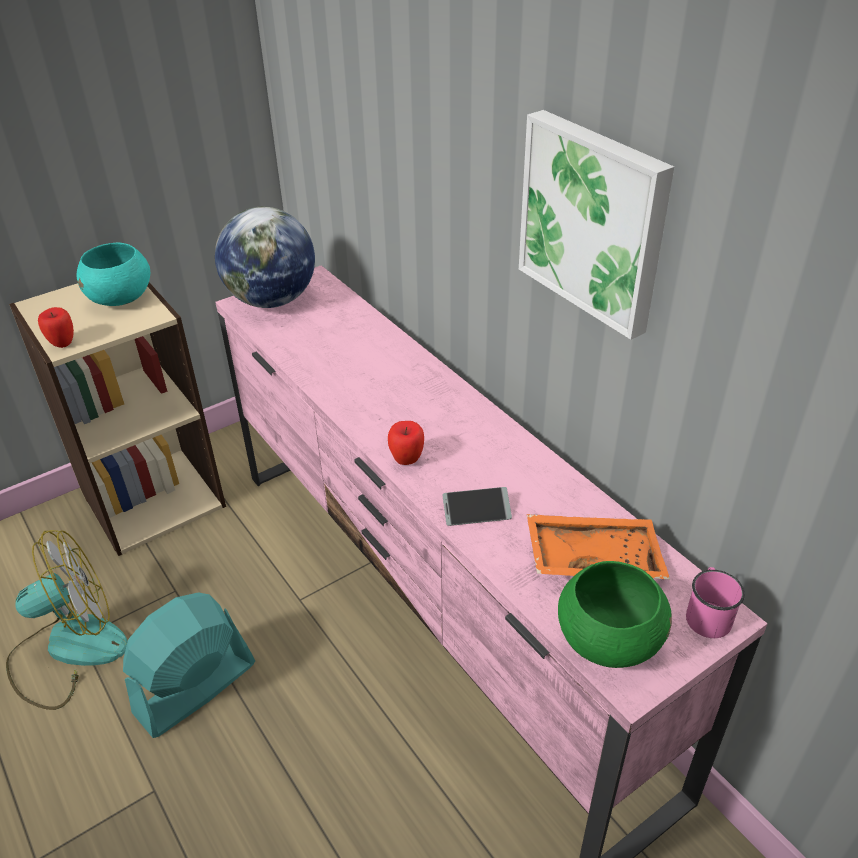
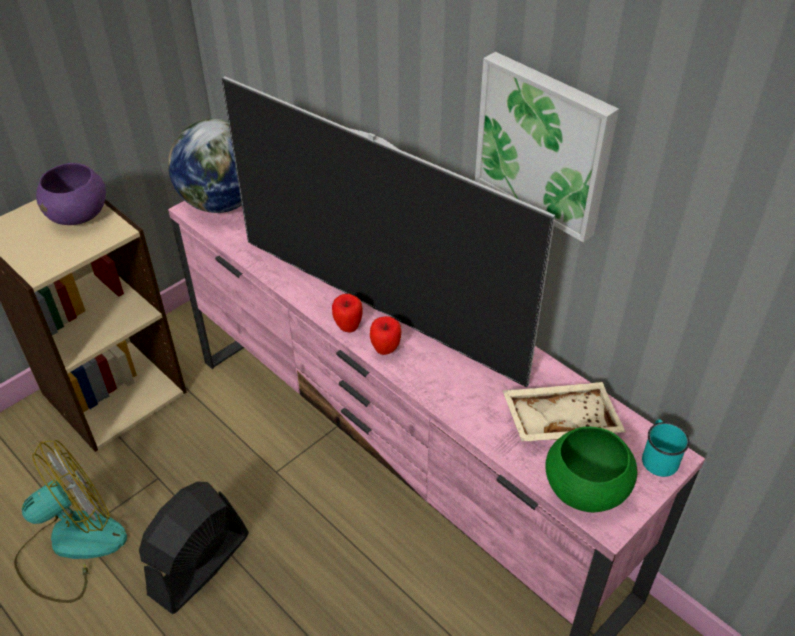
camera: 10 degrees left, 5 degrees up
(62, 343) = (37, 268): apple -> apple (348, 327)
(121, 299) = (79, 215): turquoise bowl -> purple bowl
(195, 688) = (199, 564): turquoise fan -> black fan
(410, 416) = (378, 308): none -> television
(476, 511) = (456, 390): phone -> none
(593, 557) = (560, 419): orange tray -> beige tray
(707, 614) = (658, 456): pink mug -> turquoise mug

